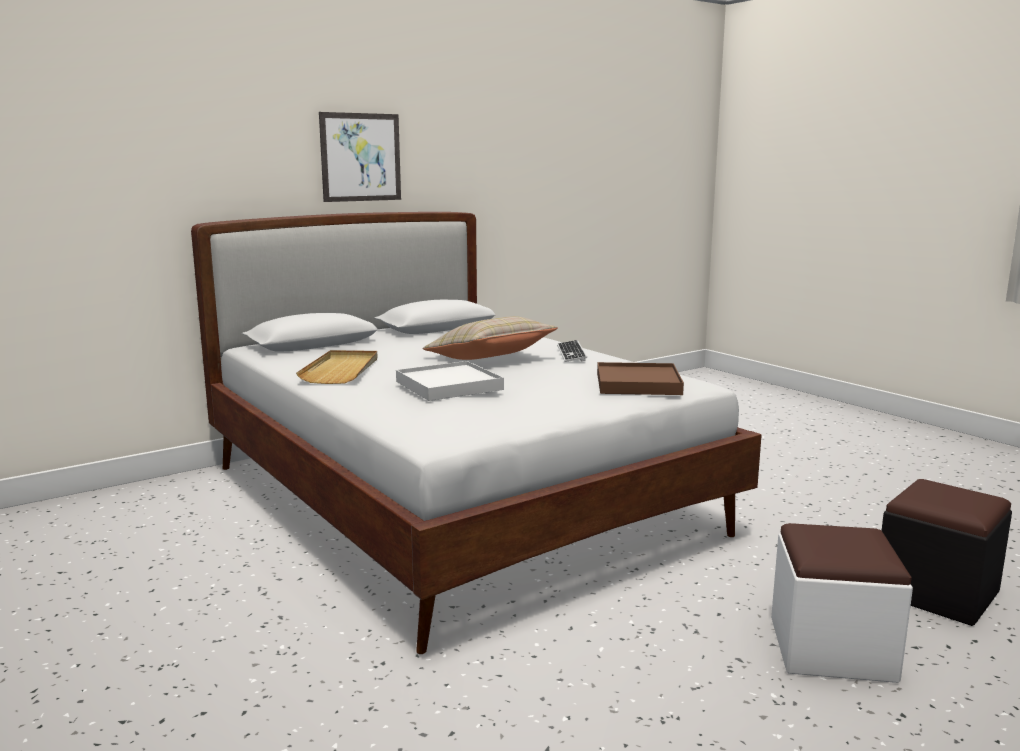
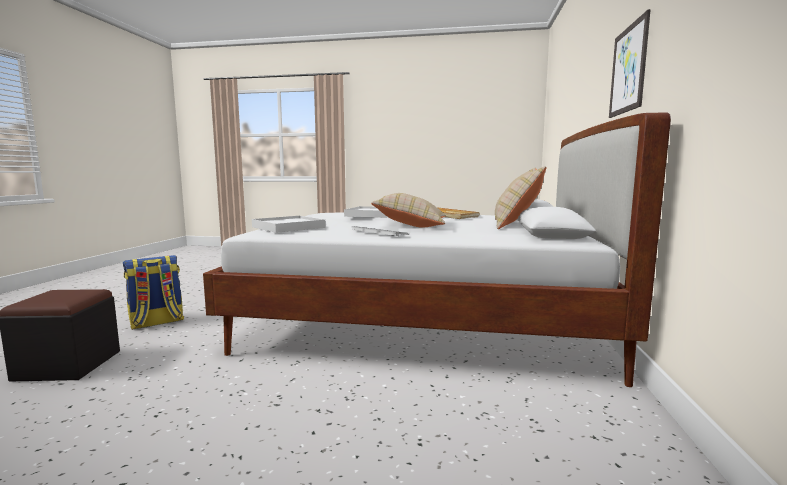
camera: 135 degrees right, 5 degrees down
(393, 339) = (515, 225): none -> beige pillow
(638, 384) = (288, 227): brown tray -> white tray
(831, 649) = (156, 323): white ottoman -> backpack

